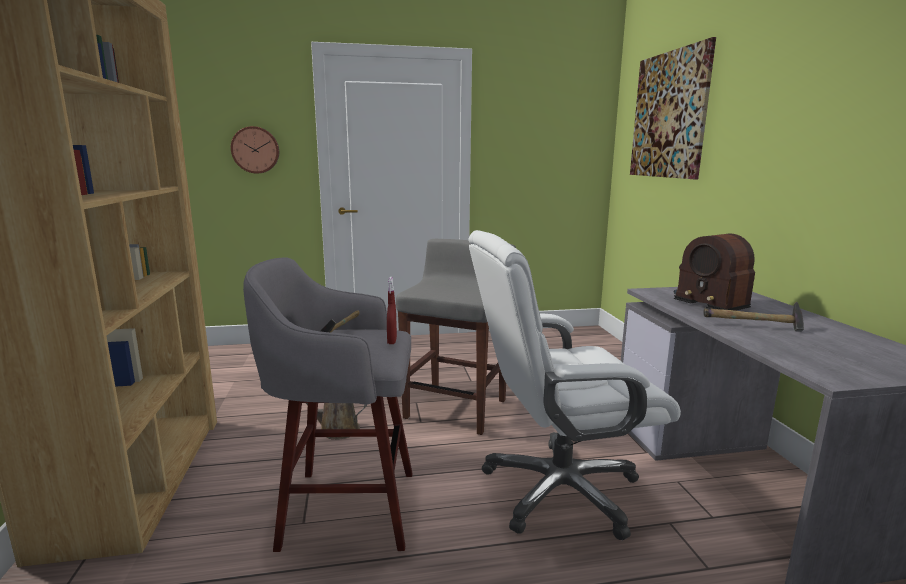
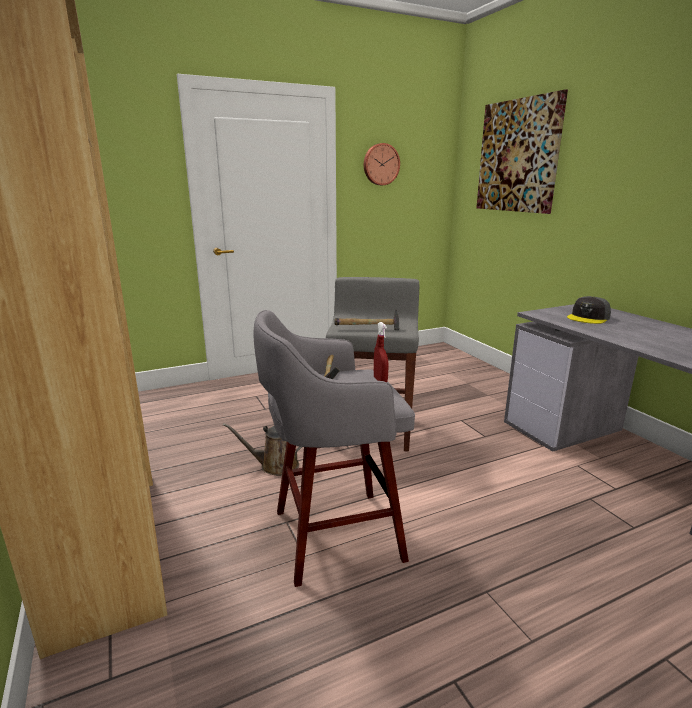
camera: 15 degrees left, 5 degrees up
(255, 150) = (123, 191): wall clock -> wall clock (380, 164)
(559, 490) = (497, 488): white office chair -> none
(710, 300) = (588, 317): radio -> grey cap
(753, 326) = (640, 337): hammer -> hammer (369, 329)

